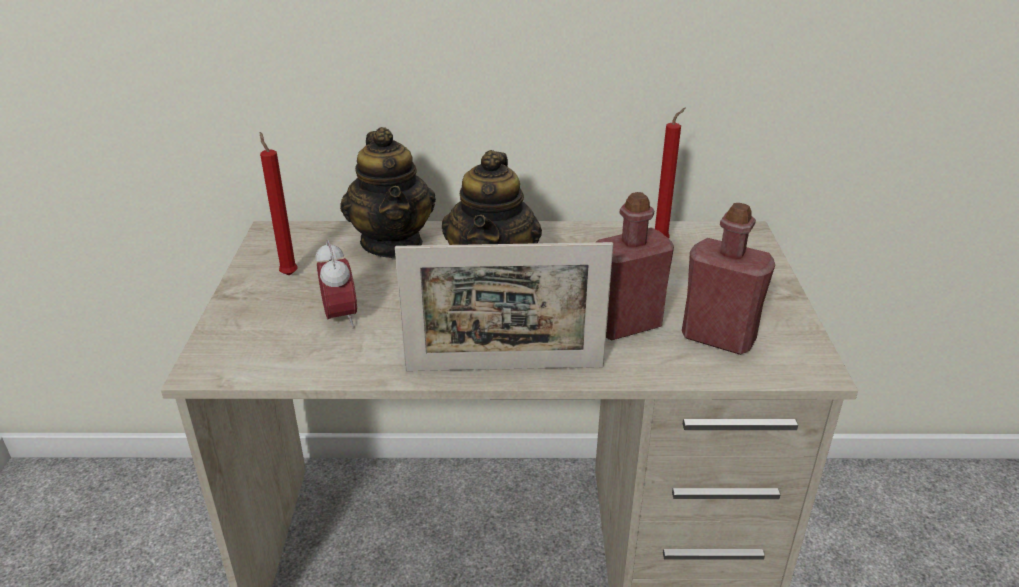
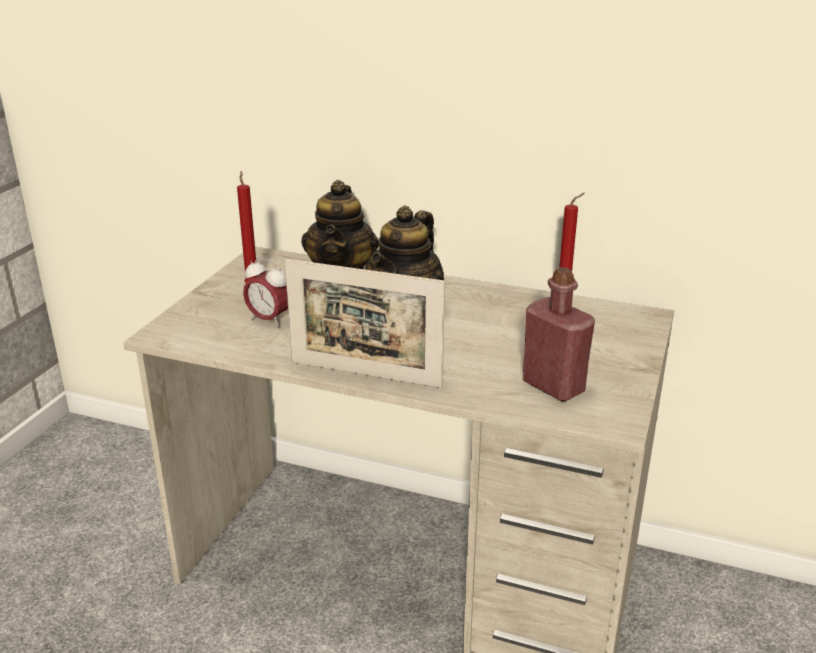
camera: 20 degrees right, 5 degrees down
(340, 318) = (269, 320): alarm clock -> alarm clock turned 120 degrees clockwise
(626, 325) = (483, 364): red bottle -> none

